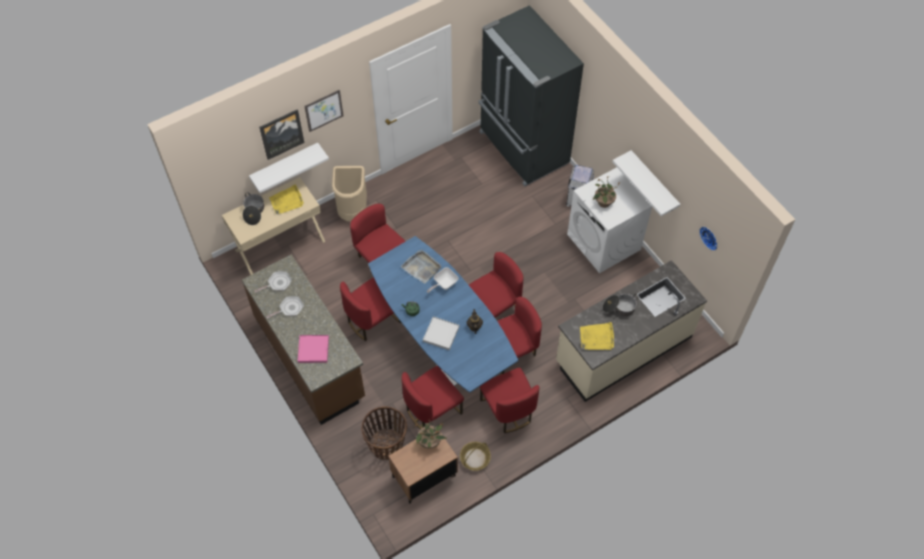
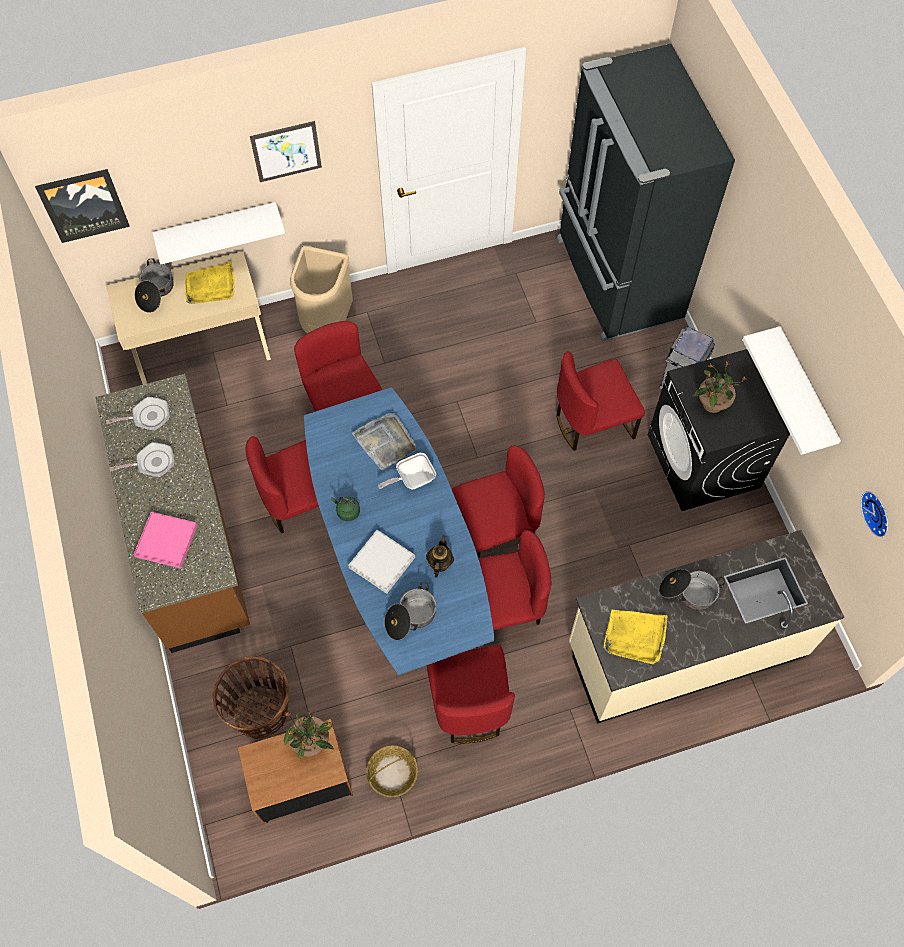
camera: 15 degrees right, 5 degrees up
(281, 133) = (209, 175): picture -> picture (83, 205)
(432, 409) = (349, 672): red chair -> red chair (592, 422)
(467, 359) = (410, 617): none -> cooking pot
(604, 242) = (703, 461): white washing machine -> black washing machine

